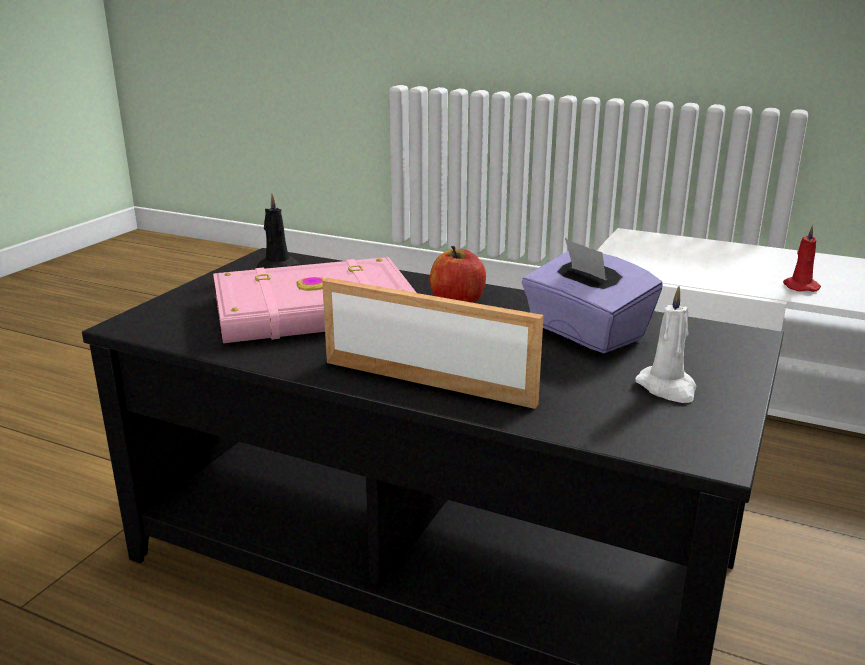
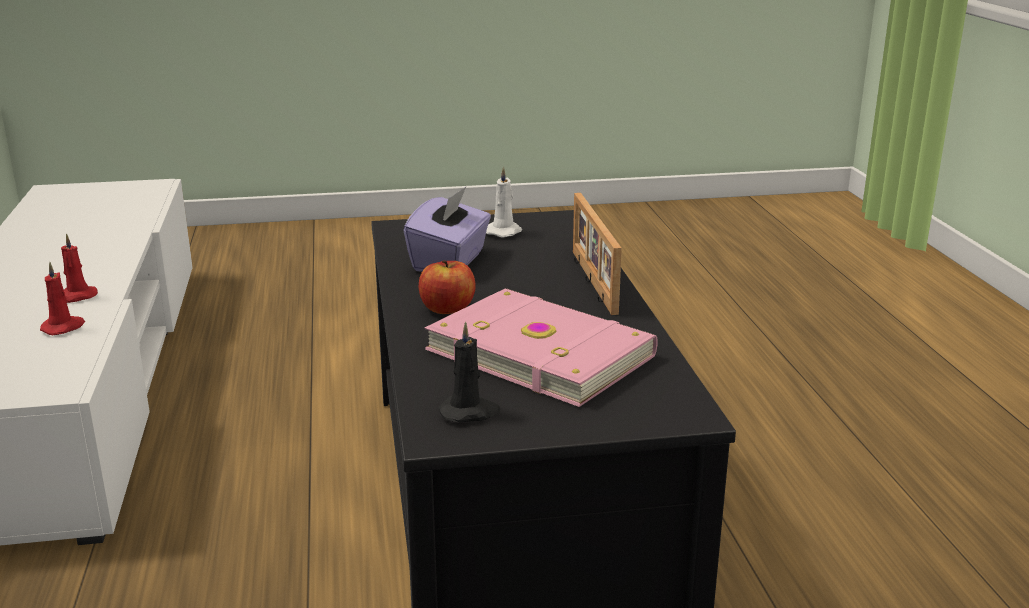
camera: 125 degrees left, 0 degrees up
(725, 277) = (64, 327): none -> red candle

